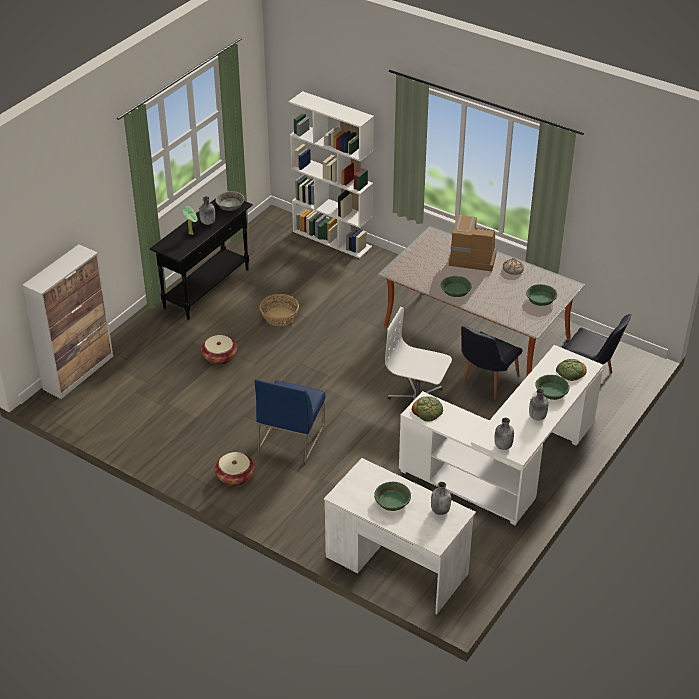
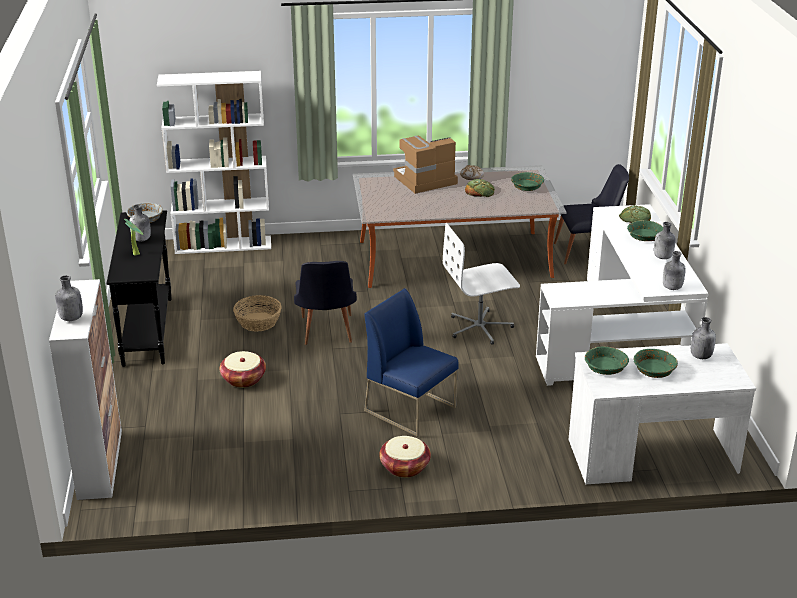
camera: 40 degrees left, 10 degrees down
(49, 274) = (71, 318): none -> grey bottle
(291, 437) = (411, 409): blue chair -> blue chair turned 150 degrees clockwise
(427, 410) = (568, 294): bread -> bread (480, 191)
(455, 291) = (450, 208): green bowl -> green bowl (605, 368)
(485, 383) = (516, 290): black chair -> black chair (326, 333)

